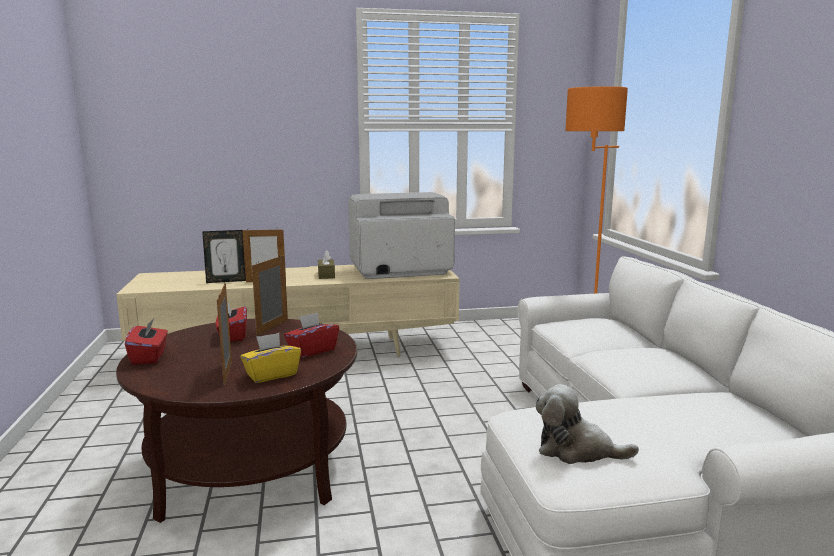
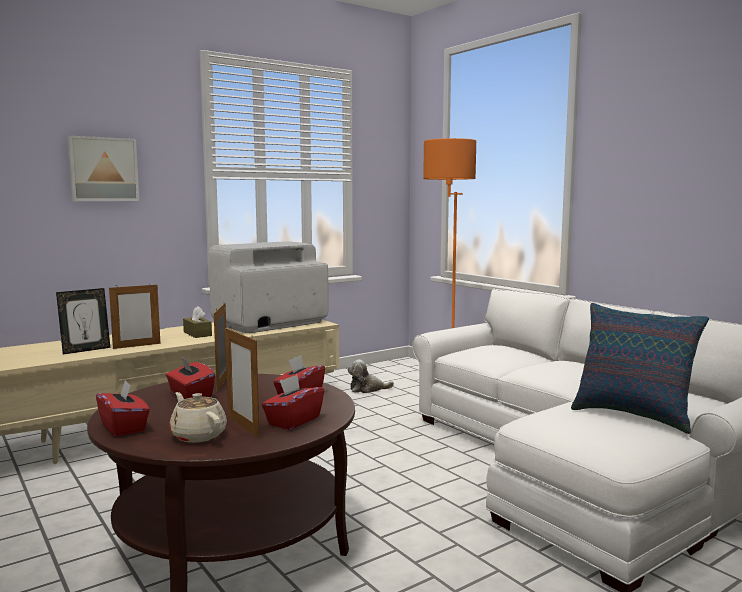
camera: 25 degrees left, 5 degrees down
(185, 374) = (198, 435): none -> beige teapot
(266, 124) = (103, 169): none -> picture
(271, 375) = (293, 421): yellow tissue box -> red tissue box
(576, 450) = (606, 436): plush toy -> plush toy (367, 389)
(643, 433) = (633, 416): none -> blue pillow

